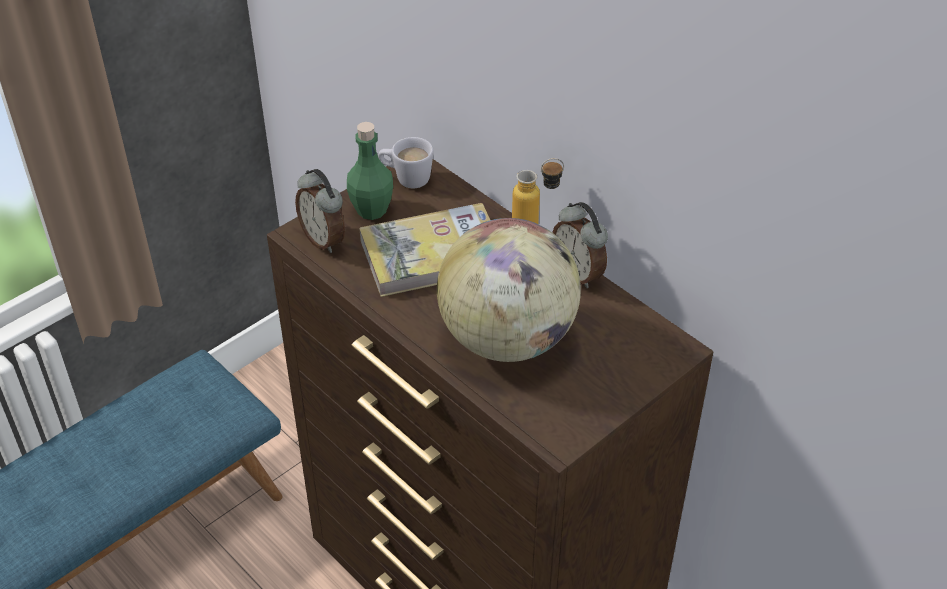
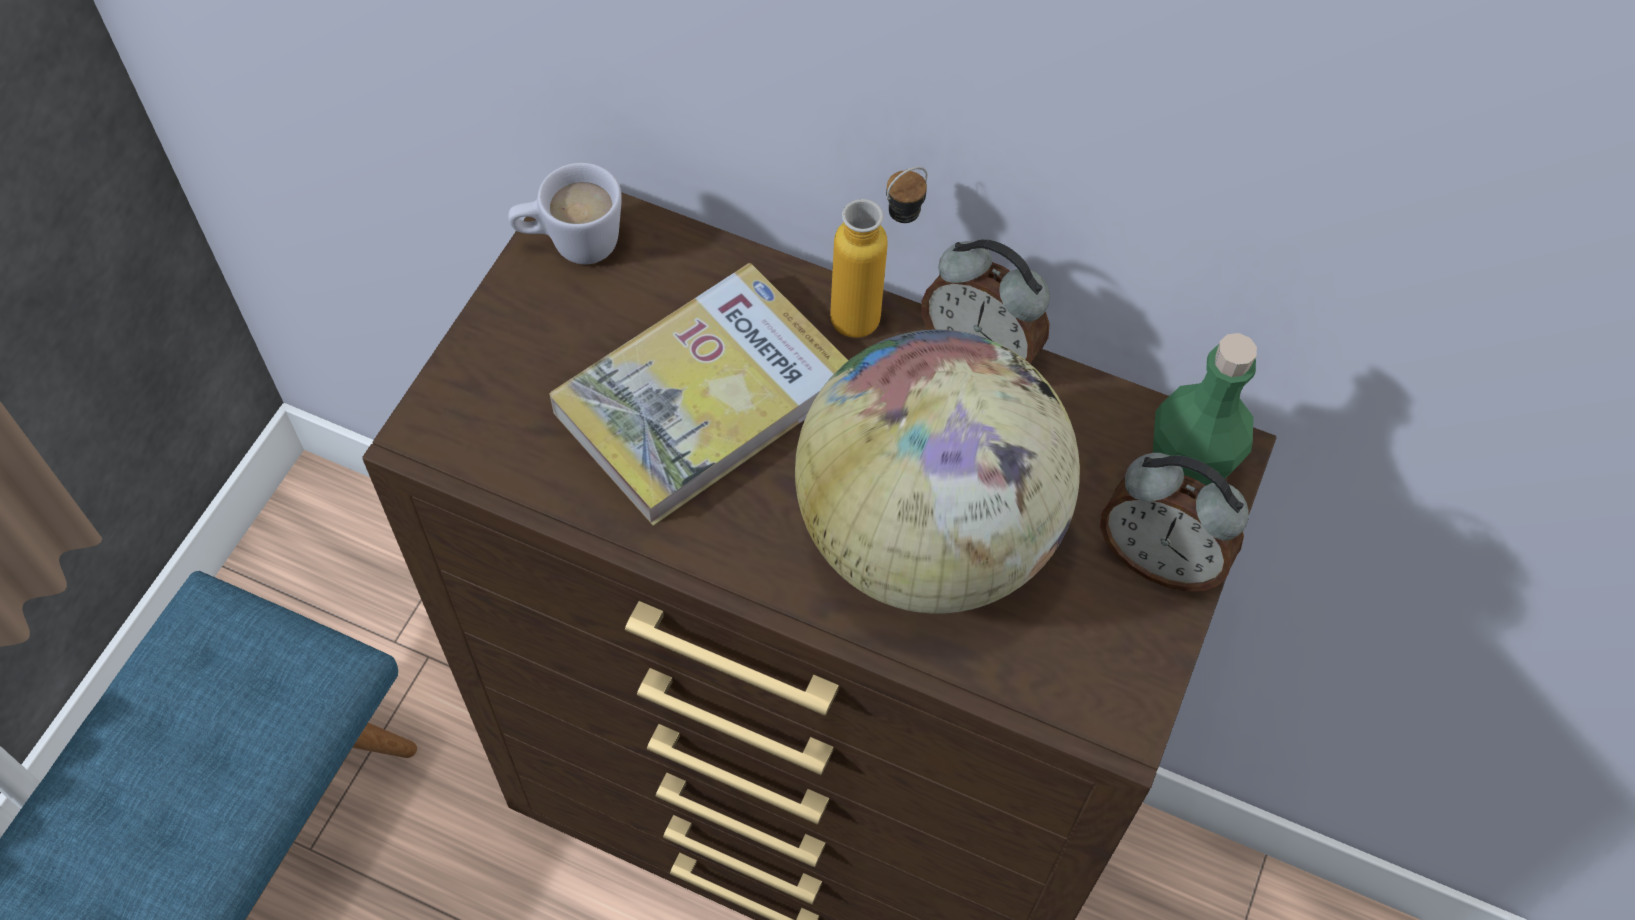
camera: 25 degrees left, 15 degrees up
(324, 239) = (482, 433): alarm clock -> alarm clock (1159, 559)
(371, 210) = (540, 336): green bottle -> green bottle (1187, 468)

